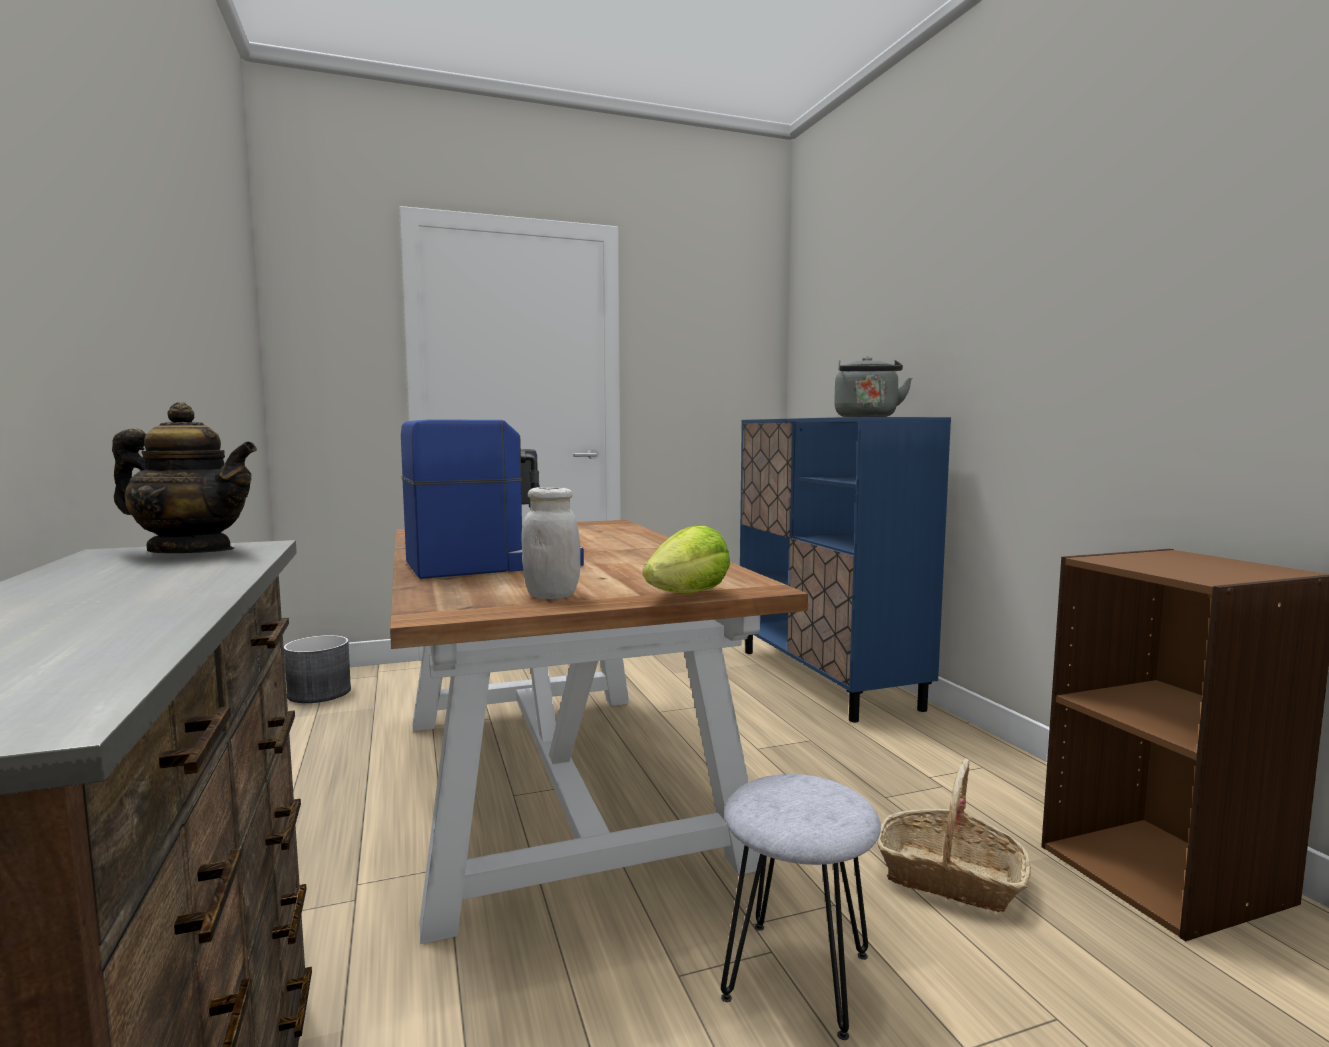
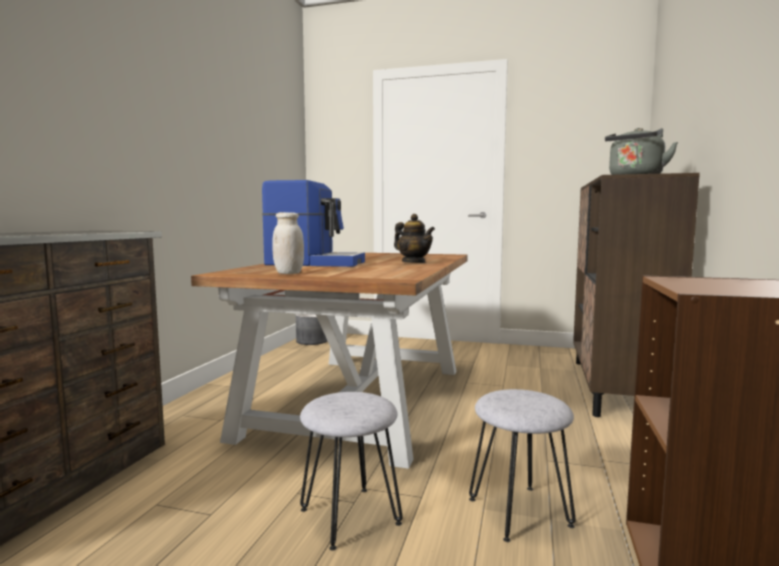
camera: 35 degrees right, 0 degrees up
(191, 551) = (112, 231): teapot -> teapot (413, 262)
(688, 594) = (350, 278): lettuce -> none
(826, 678) = (616, 388): blue cabinet -> brown cabinet
(950, 877) = (519, 512): basket -> grey stool

